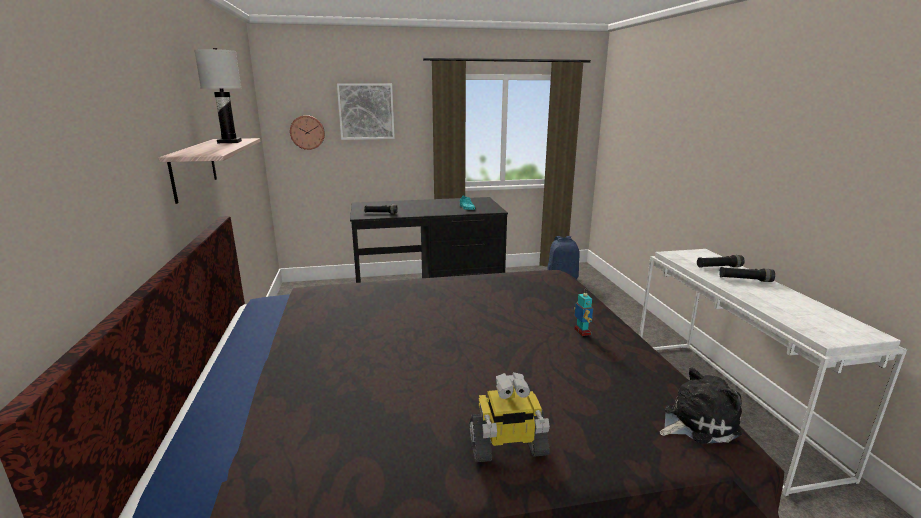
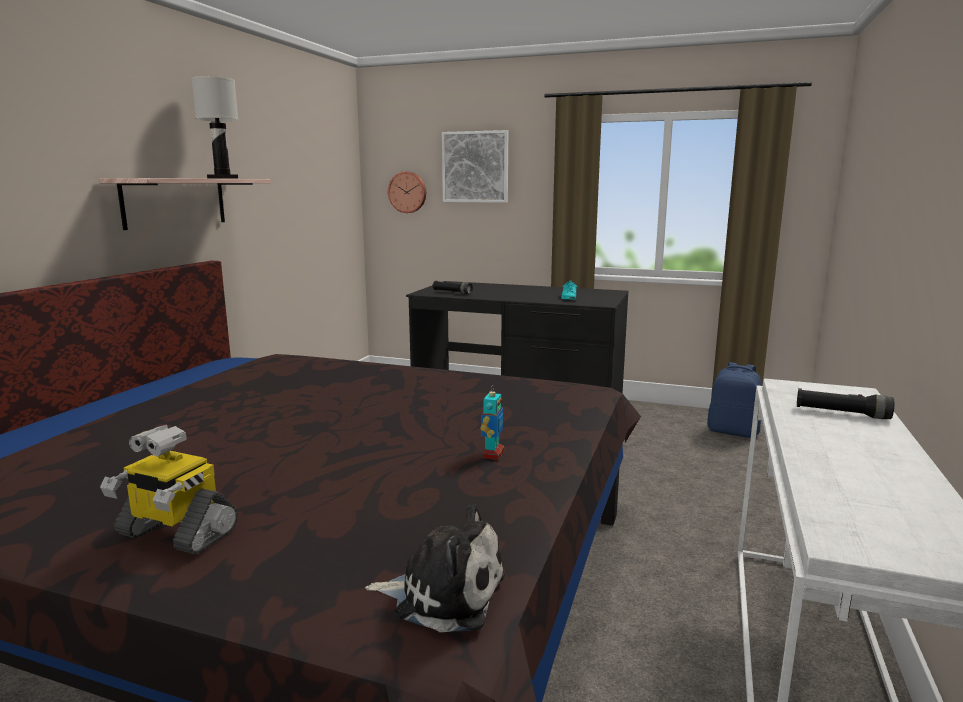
camera: 30 degrees right, 5 degrees down
(745, 280) = (857, 437): black flashlight -> none

